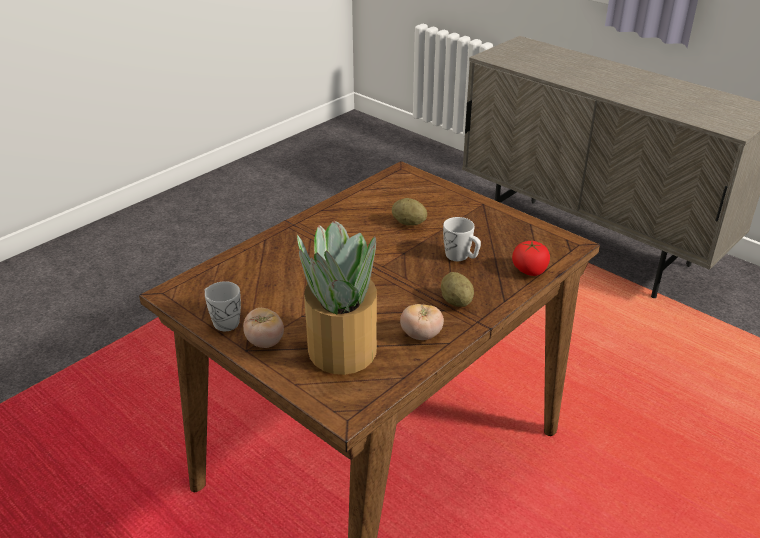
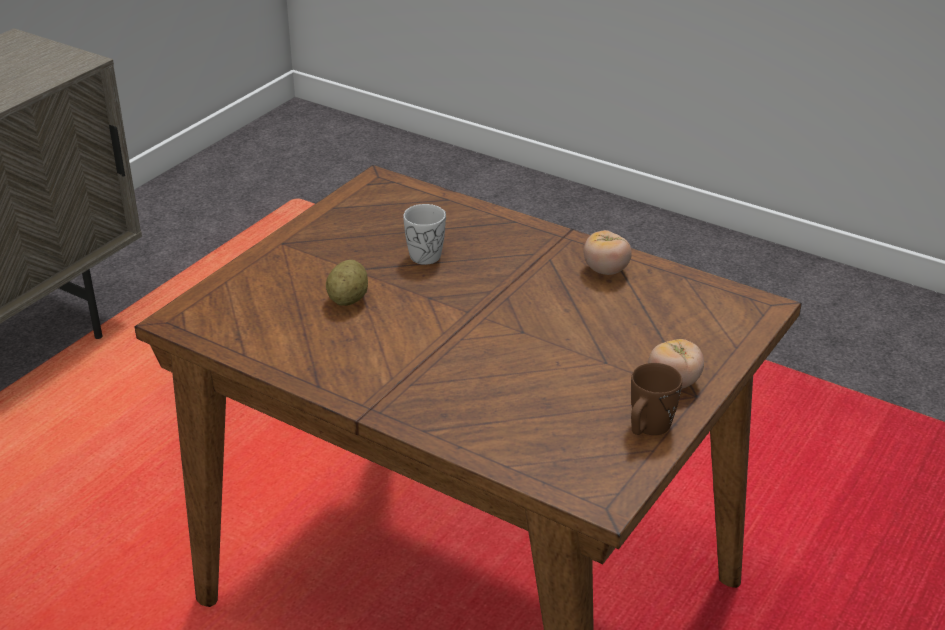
camera: 100 degrees left, 0 degrees up
(223, 321) = (647, 428): white mug -> brown mug
(341, 350) = (659, 322): potted plant -> none
(456, 301) = (530, 251): potato -> none
(529, 270) = (446, 206): tomato -> none

